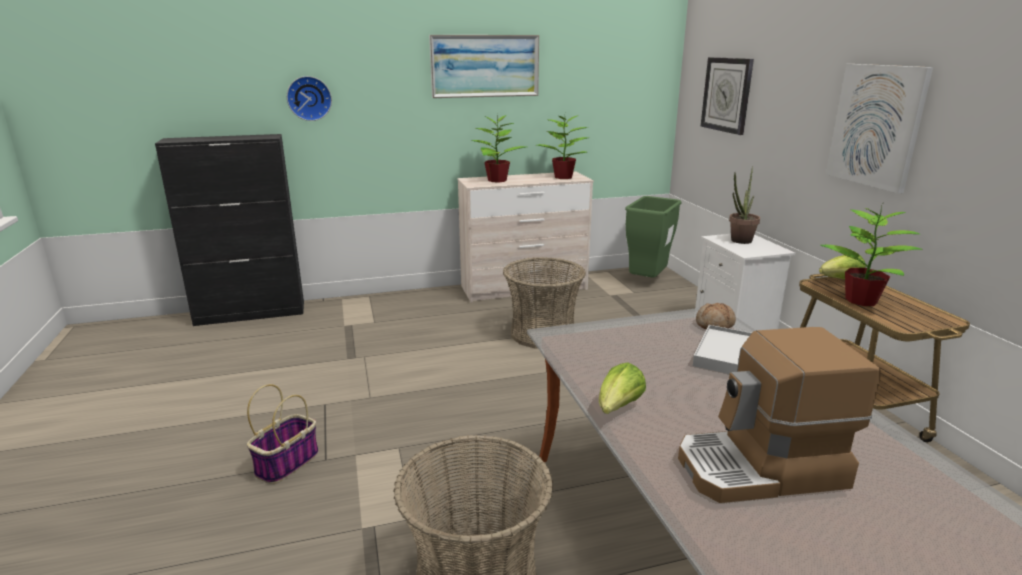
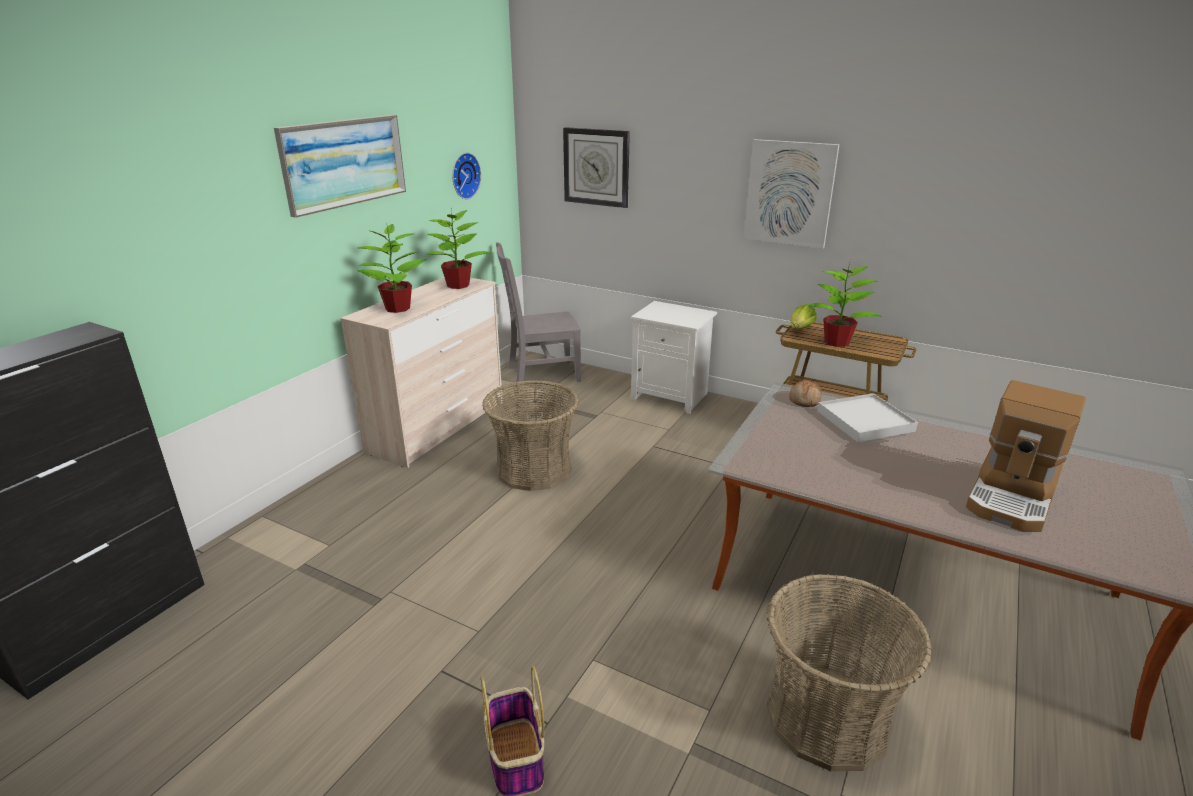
camera: 45 degrees left, 5 degrees up
(309, 98) = (120, 252): wall clock -> wall clock (463, 175)
(618, 408) = (889, 501): lettuce -> none
(647, 281) = (541, 374): green trash can -> grey chair
(739, 241) = (666, 313): potted plant -> none

